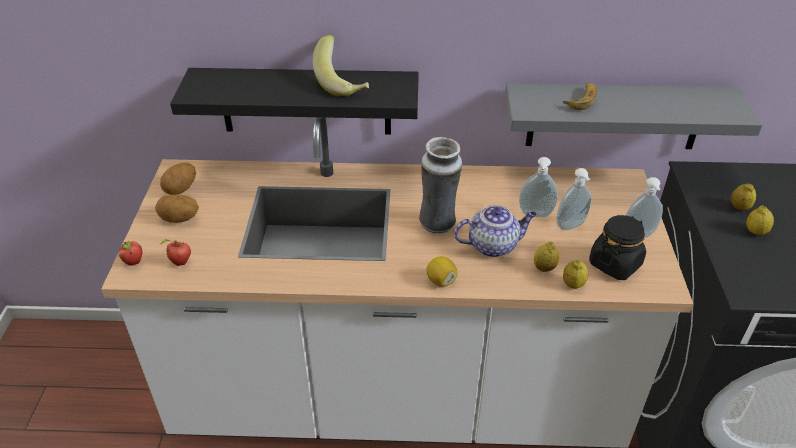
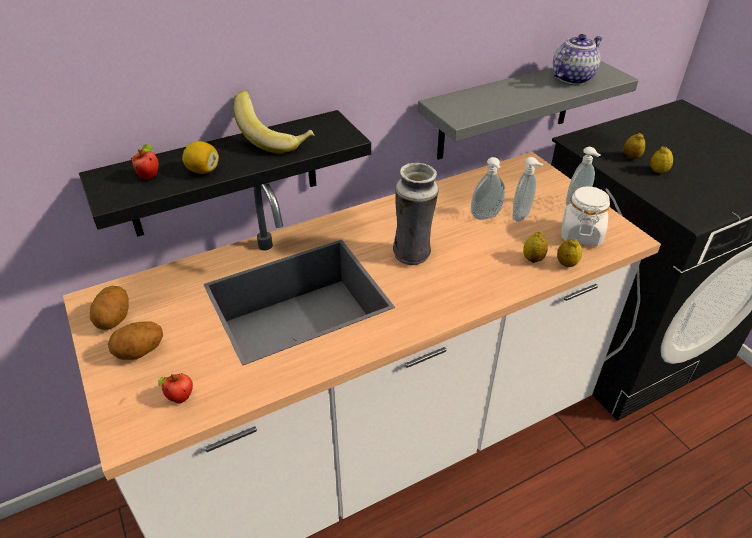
camera: 30 degrees left, 0 degrees up
(134, 262) = (122, 422): apple -> apple (150, 177)
(441, 281) = (460, 305): lemon -> lemon (203, 171)
(493, 245) = (476, 256): teapot -> teapot (572, 77)
(582, 99) = (494, 97): banana -> none
(615, 264) = (581, 234): black jar -> white jar

